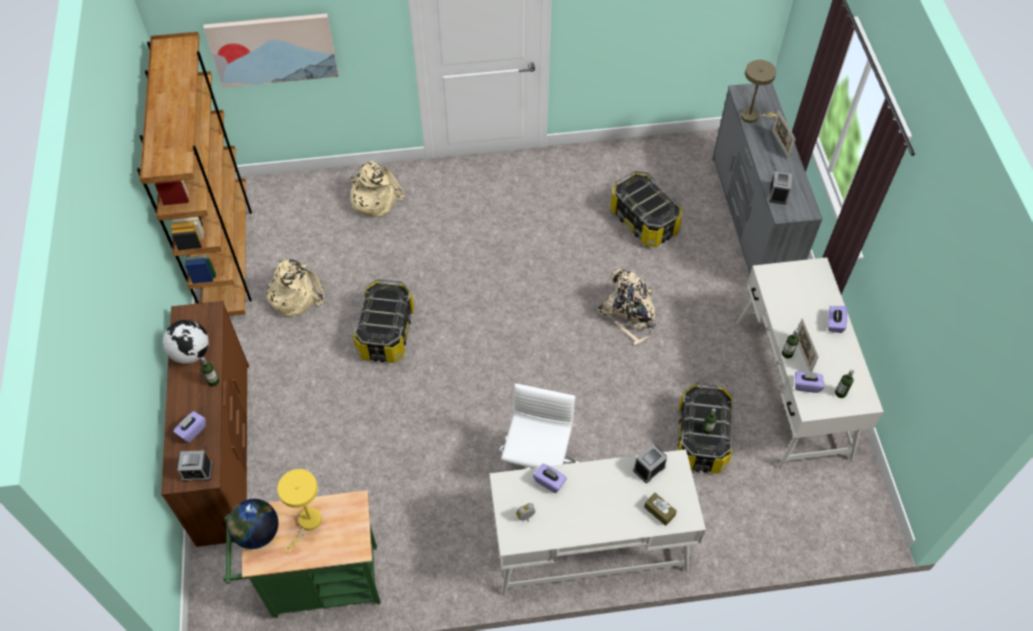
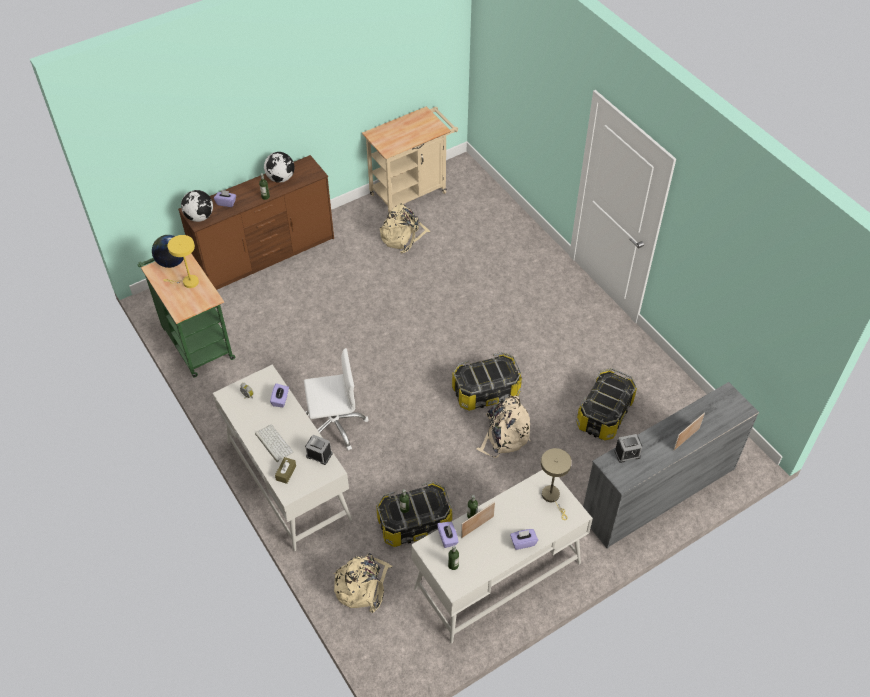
camera: 65 degrees right, 5 degrees down
(197, 471) = (200, 217): alarm clock -> globe
(228, 257) = (412, 191): brown bookcase -> beige cart
(273, 49) = (518, 91): picture -> none
(373, 198) = (511, 243): beige backpack -> beige backpack (362, 585)
(386, 332) = (400, 297): storage box -> storage box (486, 392)
(610, 511) = (273, 443): none -> keyboard
(752, 116) = (705, 410): beige table lamp -> beige table lamp (552, 497)

